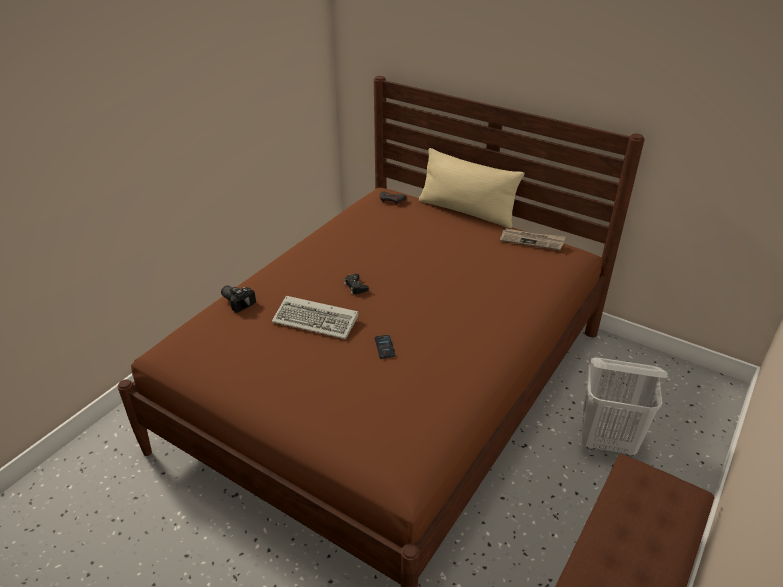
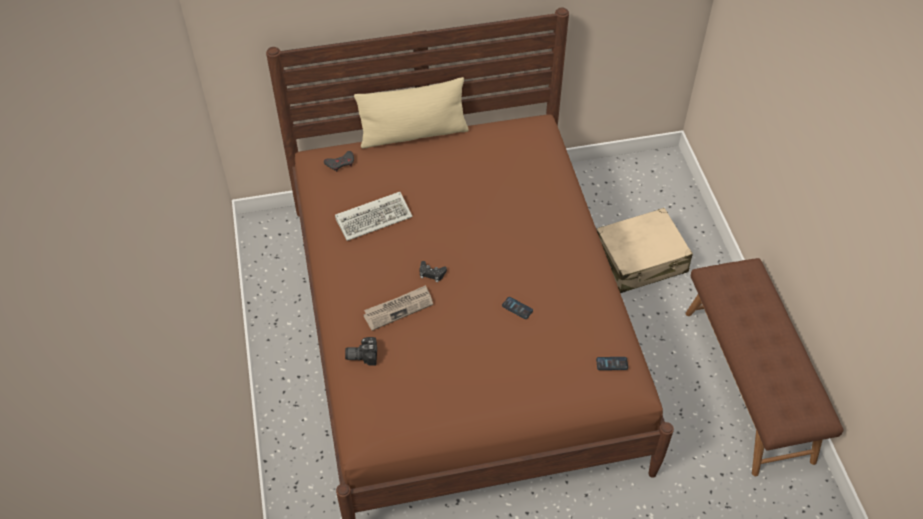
camera: 45 degrees left, 15 degrees up
(317, 320) = (444, 323): keyboard -> keyboard (375, 217)
(406, 441) = (612, 364): none -> phone
(532, 240) = (499, 134): newspaper -> newspaper (398, 308)
(608, 442) = (640, 260): white laundry basket -> beige suitcase

